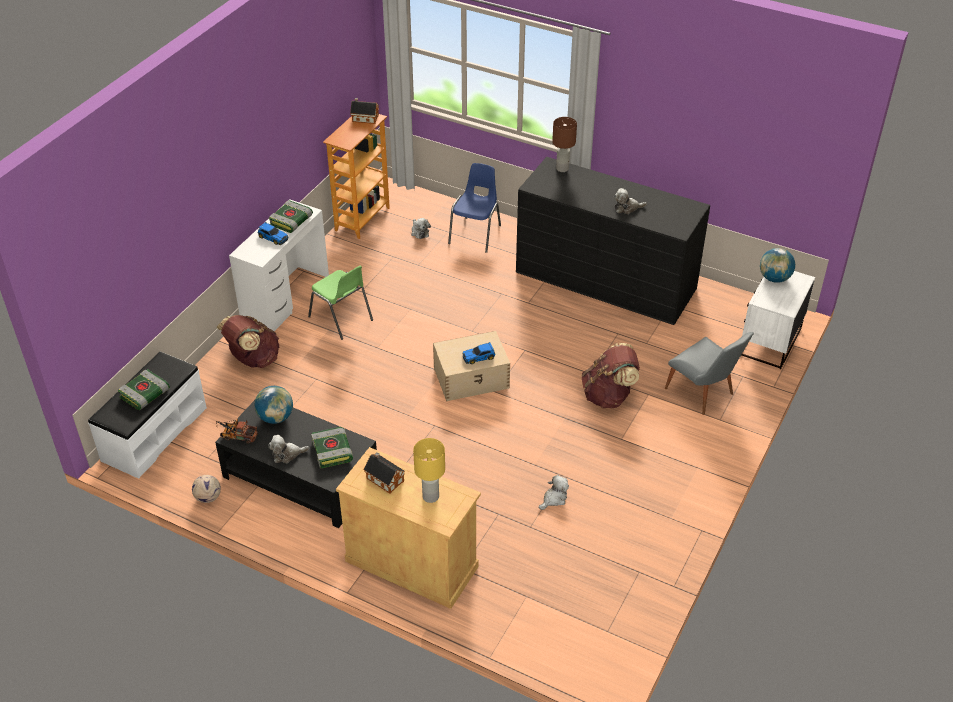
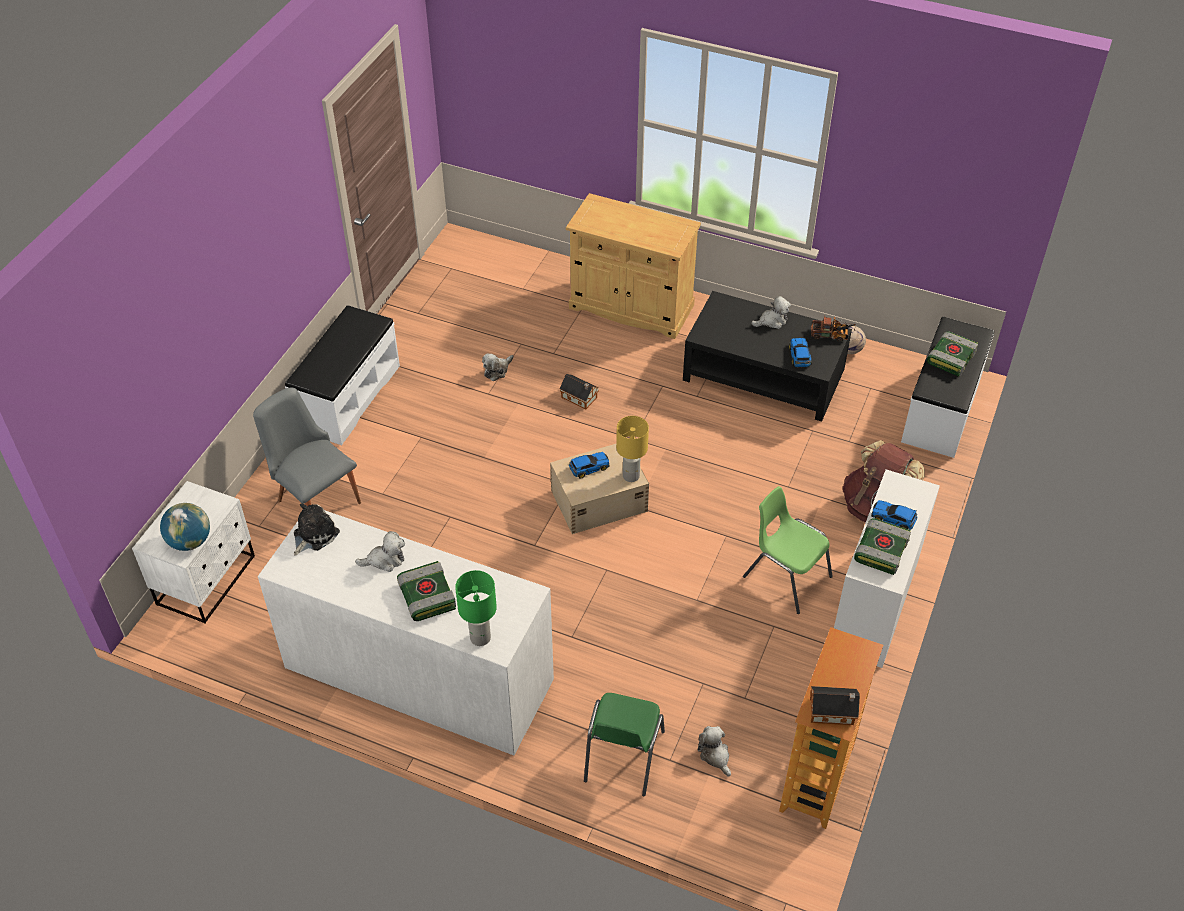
camera: 175 degrees right, 5 degrees up
(276, 417) = (799, 356): globe -> toy car
(333, 451) = (726, 326): book -> book (426, 595)
(384, 478) = (657, 232): toy house -> toy house (580, 398)
(430, 496) = (611, 220): yellow table lamp -> yellow table lamp (631, 476)
(476, 234) = (622, 757): blue chair -> green chair
(562, 168) = (481, 638): brown table lamp -> green table lamp
(605, 280) = (418, 673): black dresser -> white dresser
(608, 396) = (430, 488): brown backpack -> none
(678, 224) = (314, 534): none -> plush toy
(694, 481) = (347, 397): none -> white bench

